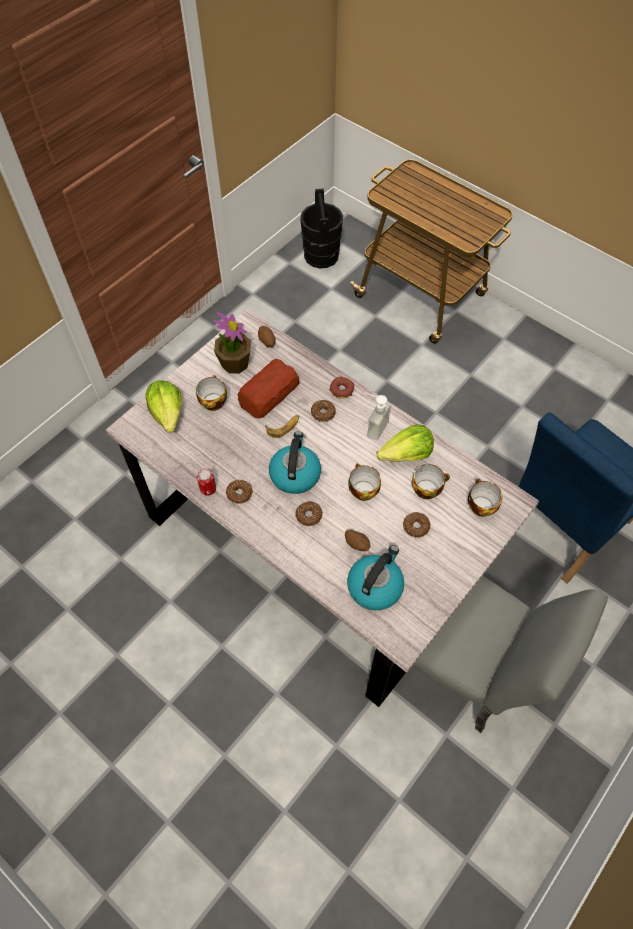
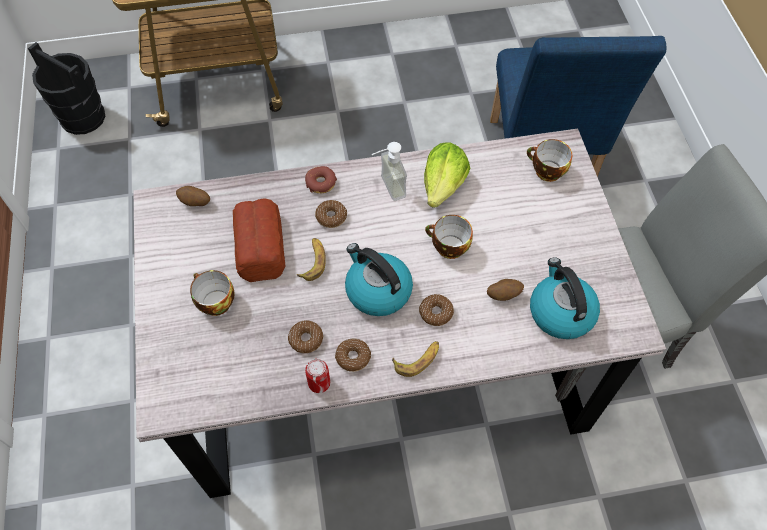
camera: 50 degrees left, 0 degrees up
(168, 414) = (184, 357): lettuce -> none
(235, 363) = (189, 249): potted plant -> none
(268, 528) = (417, 359): none -> banana
(416, 526) = (526, 234): donut -> donut (306, 339)
(427, 488) = (494, 196): cup -> none

